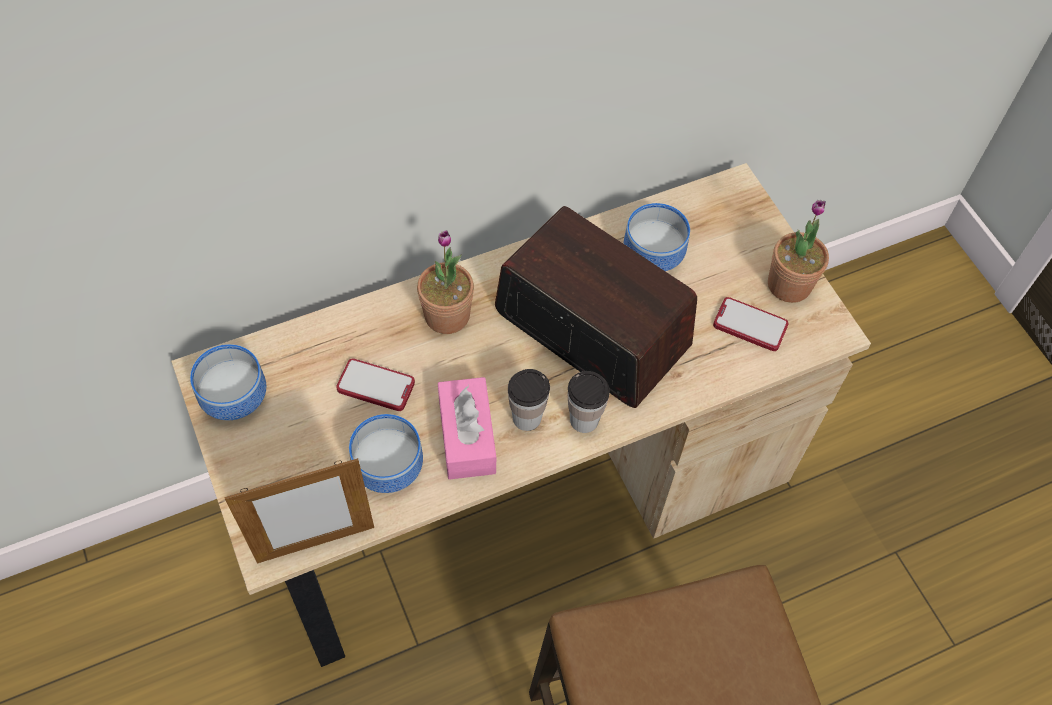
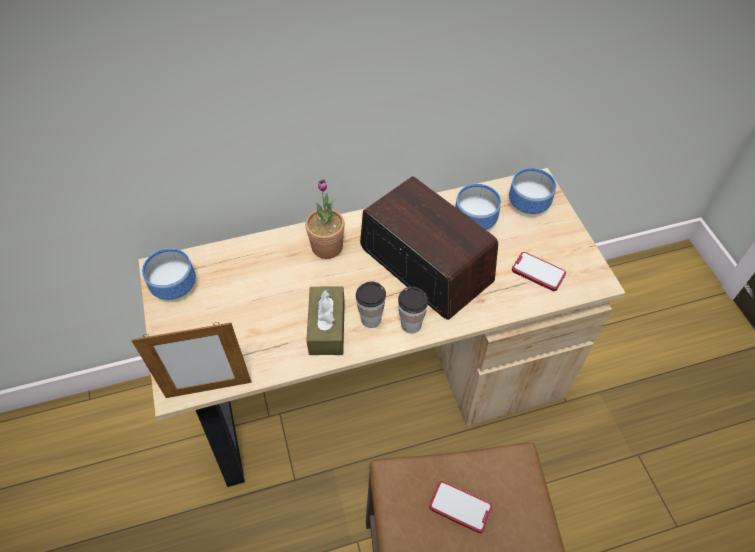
camera: 10 degrees right, 5 degrees down
(376, 386) = (270, 288): phone -> phone (460, 507)
(390, 464) = (270, 340): bowl -> bowl (529, 202)
(467, 436) = (327, 327): pink tissue box -> brown tissue box
(789, 285) = (569, 248): potted plant -> none

